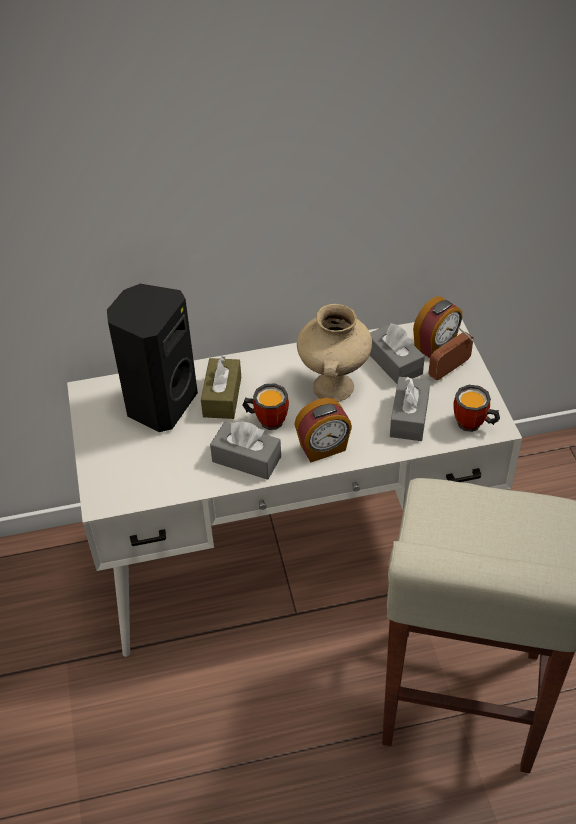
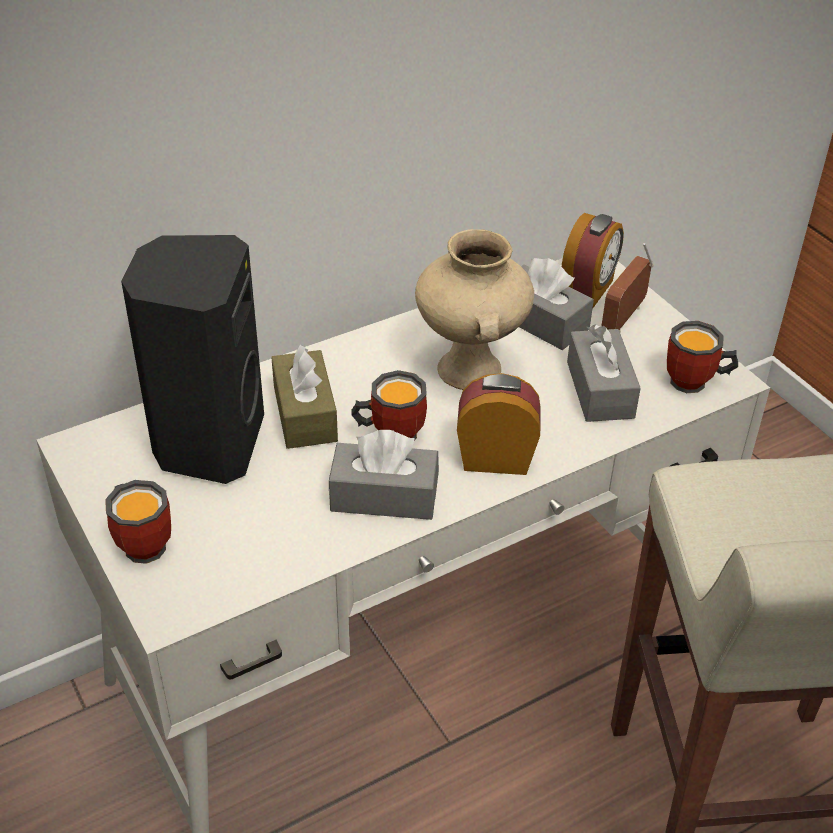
camera: 20 degrees left, 5 degrees down
(104, 457) = (145, 541): none -> mug
(323, 448) = (496, 457): alarm clock -> alarm clock turned 135 degrees counterclockwise

